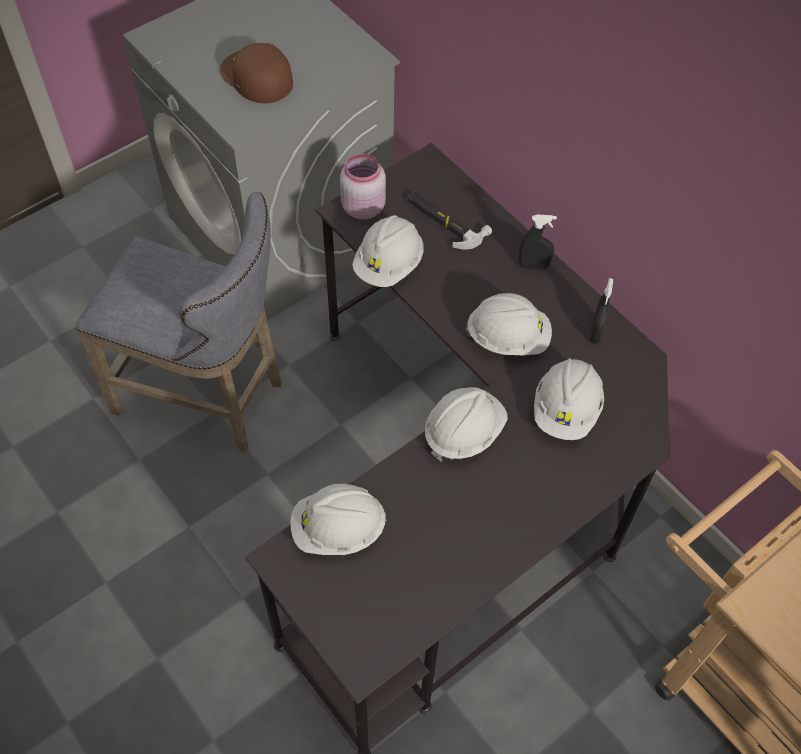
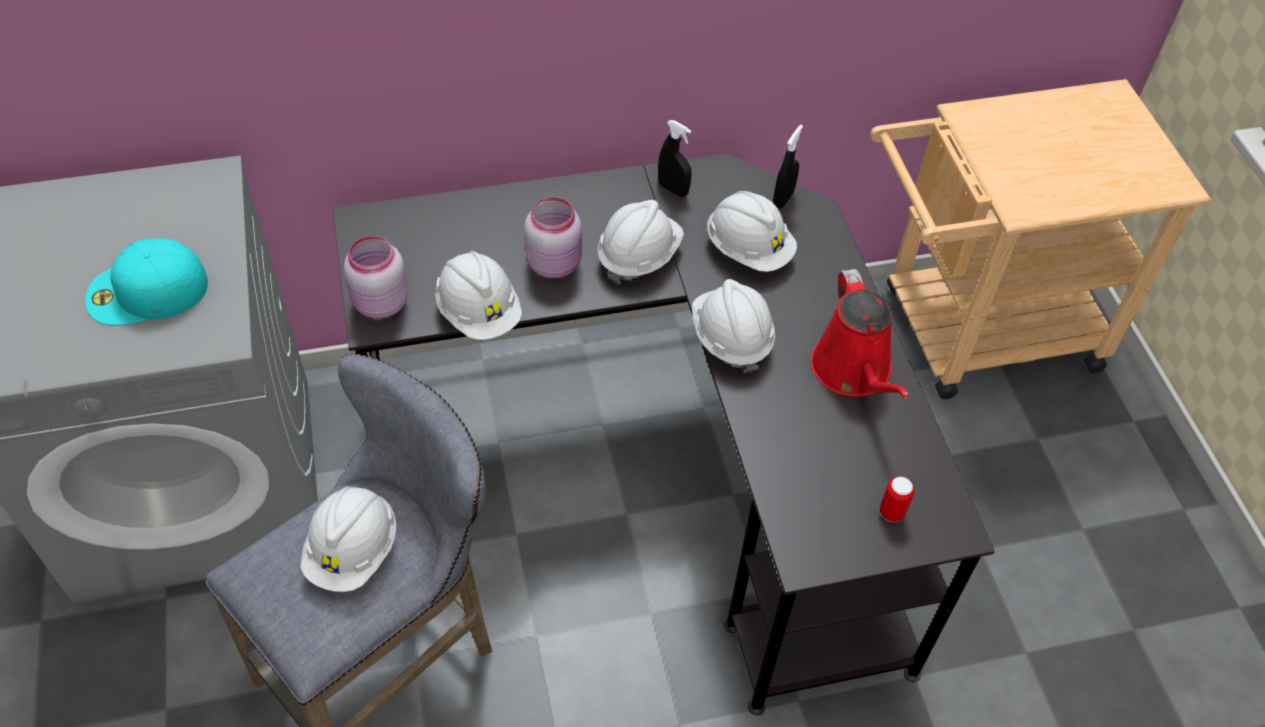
camera: 65 degrees left, 5 degrees down
(255, 76) = (146, 292): brown cap -> turquoise cap
(338, 530) = (793, 491): white hard hat -> white hard hat (353, 551)
(354, 609) = (891, 512): none -> can
(444, 221) = (453, 242): hammer -> none
(465, 289) = (555, 263): none -> pink jar
(483, 533) = (854, 372): none -> red watering can
(533, 266) = (562, 198): black spray bottle -> black spray bottle (783, 198)

